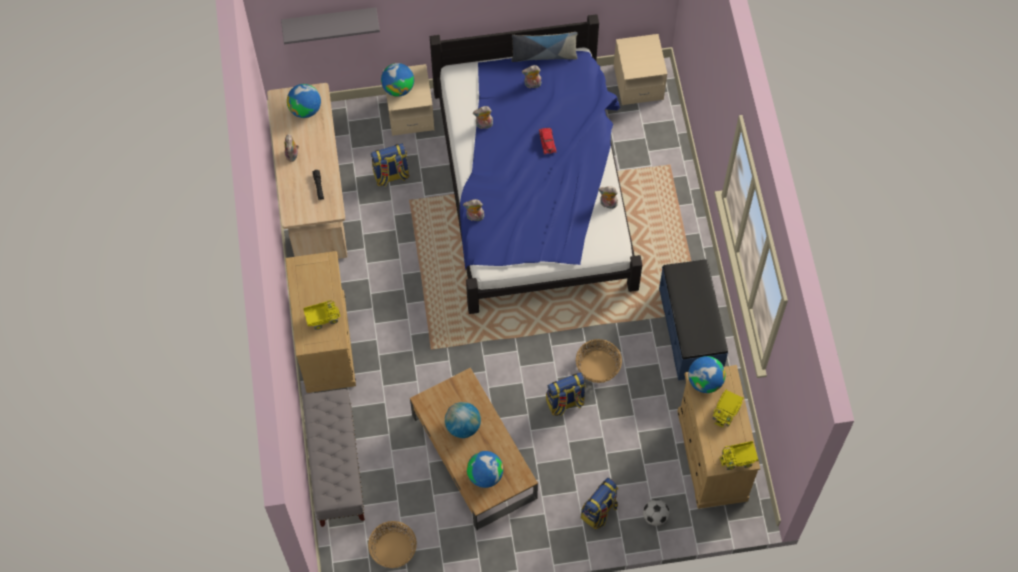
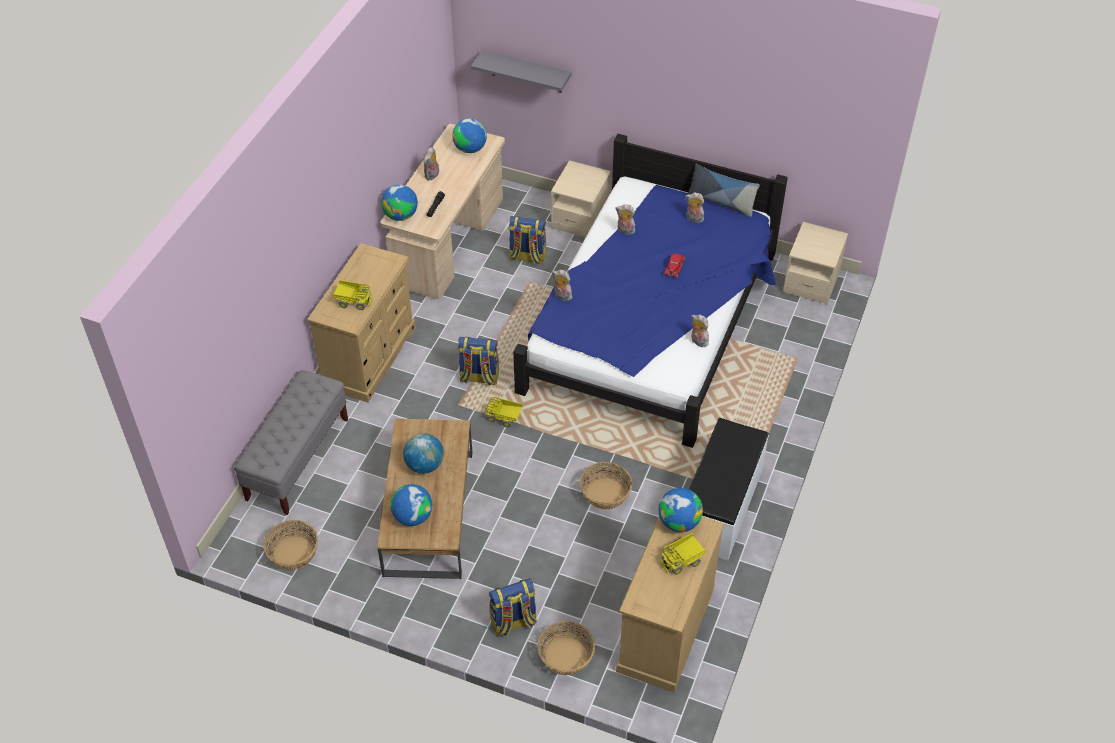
camera: 30 degrees right, 15 degrees down
(398, 88) = (572, 178): globe -> globe (401, 215)
(565, 402) = (550, 509): backpack -> backpack (479, 377)
(655, 516) = (566, 656): football -> basket
(691, 331) = (721, 507): blue bench -> white bench
(738, 459) = (664, 611): toy truck -> toy truck (504, 418)

